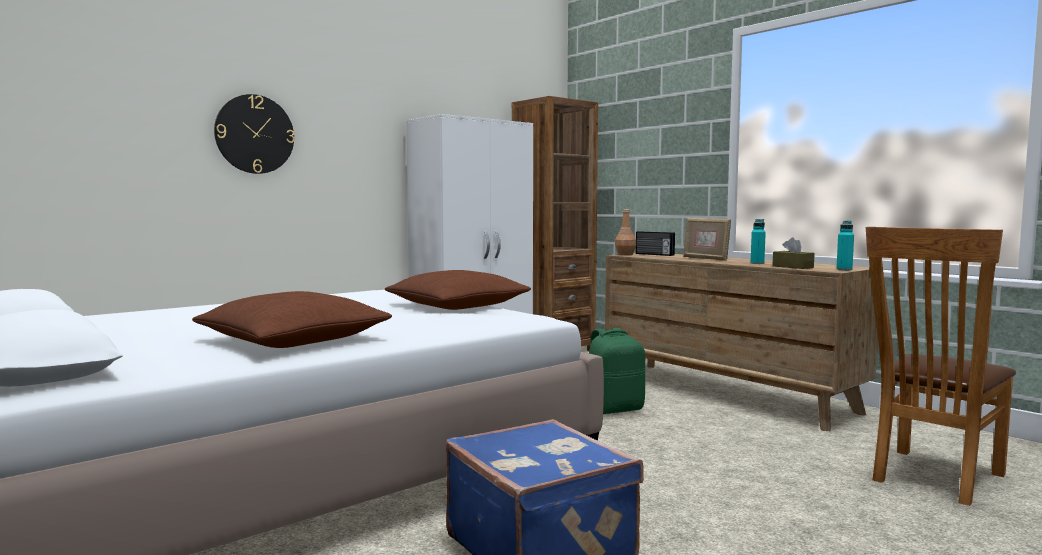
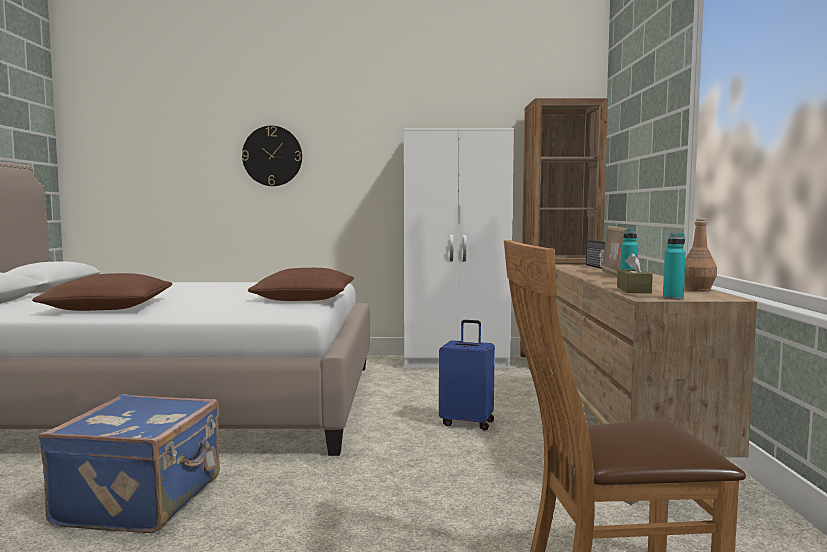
camera: 40 degrees right, 0 degrees up
(614, 409) = (467, 422): green backpack -> blue suitcase
(625, 254) = (567, 265): brown bottle -> brown bottle (697, 290)

